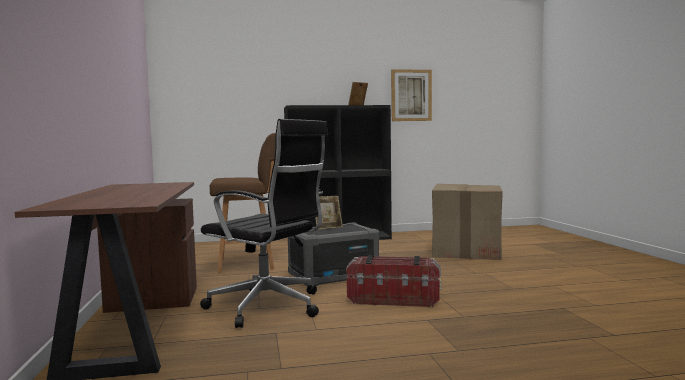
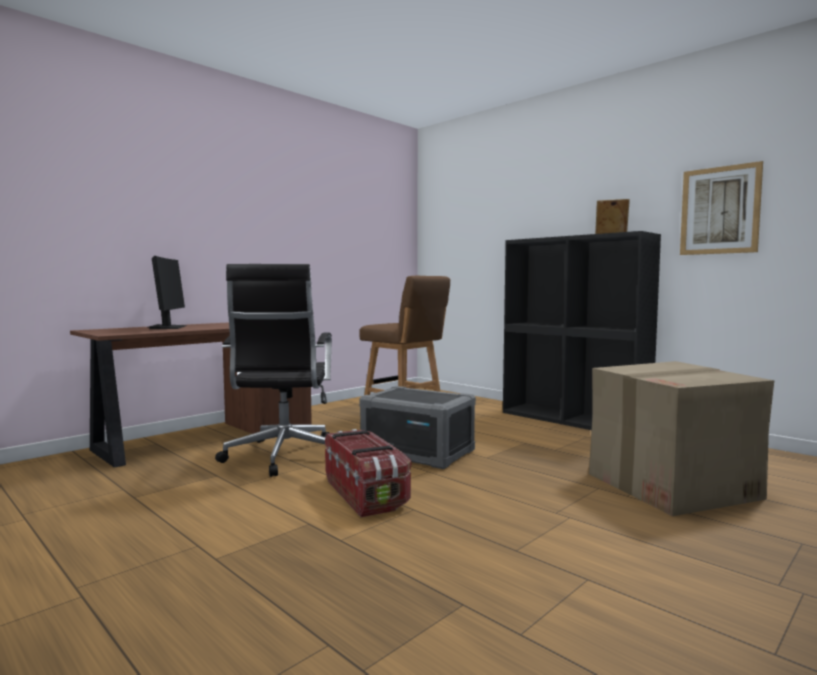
camera: 55 degrees right, 0 degrees up
(110, 196) = (168, 327): none -> monitor
(328, 228) = (426, 393): picture frame -> none

